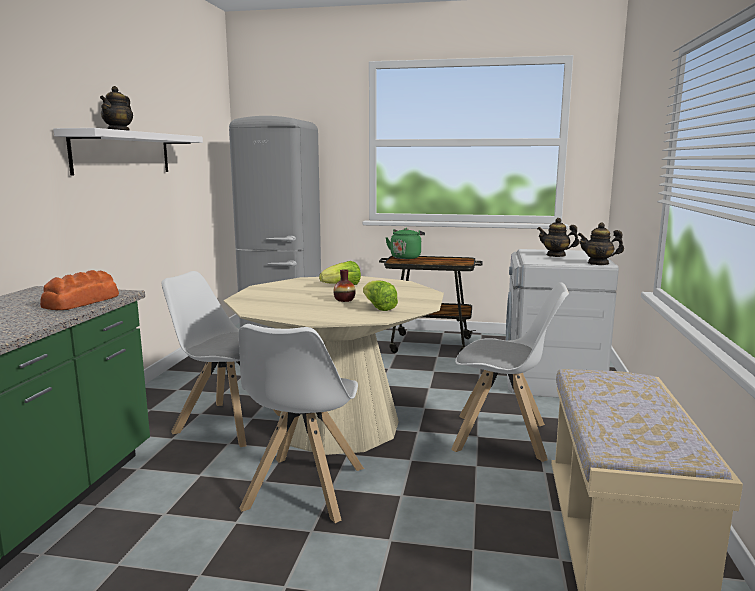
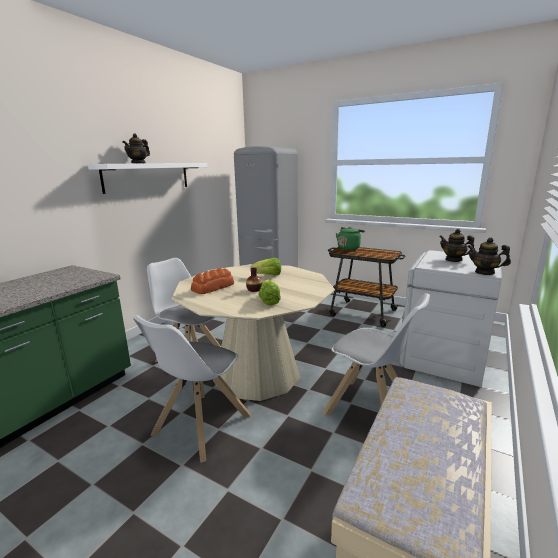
camera: 20 degrees right, 5 degrees up
(82, 302) = (72, 282): bread -> bread (213, 287)

